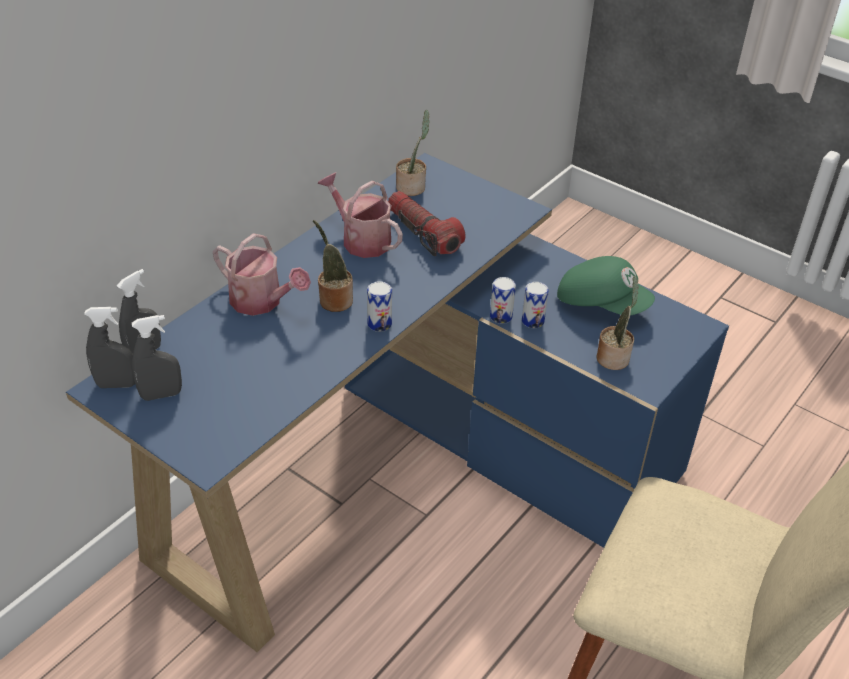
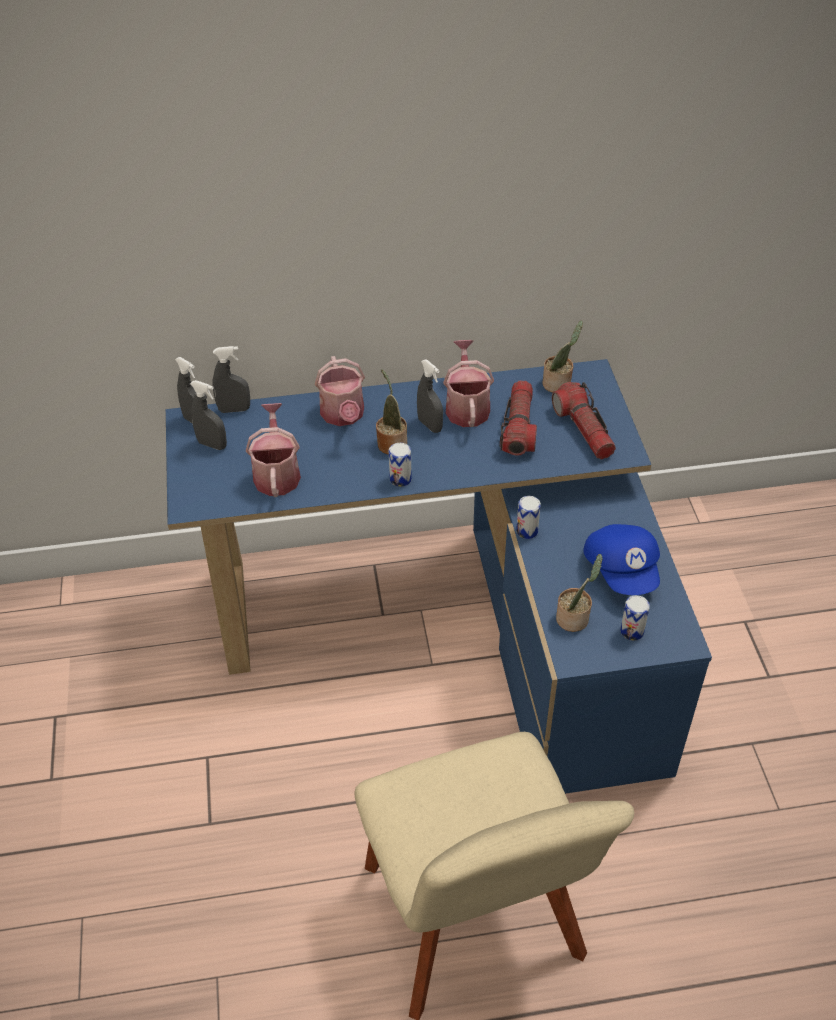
camera: 45 degrees right, 5 degrees up
(260, 382) = (276, 473): none -> watering can
(349, 269) = (430, 425): none -> grey spray bottle
(474, 210) = (584, 430): none -> flashlight
(532, 321) = (547, 550): can -> can (632, 631)
(602, 303) = (623, 570): green cap -> blue cap

